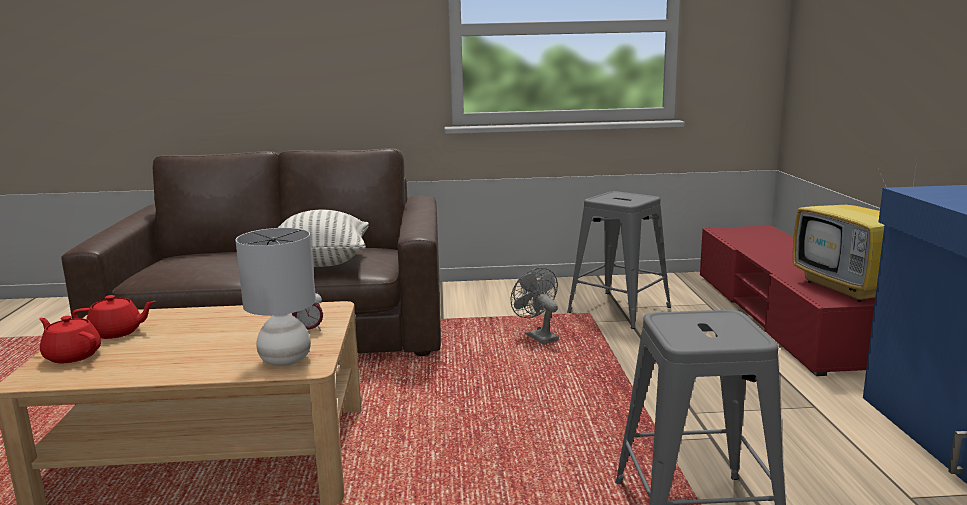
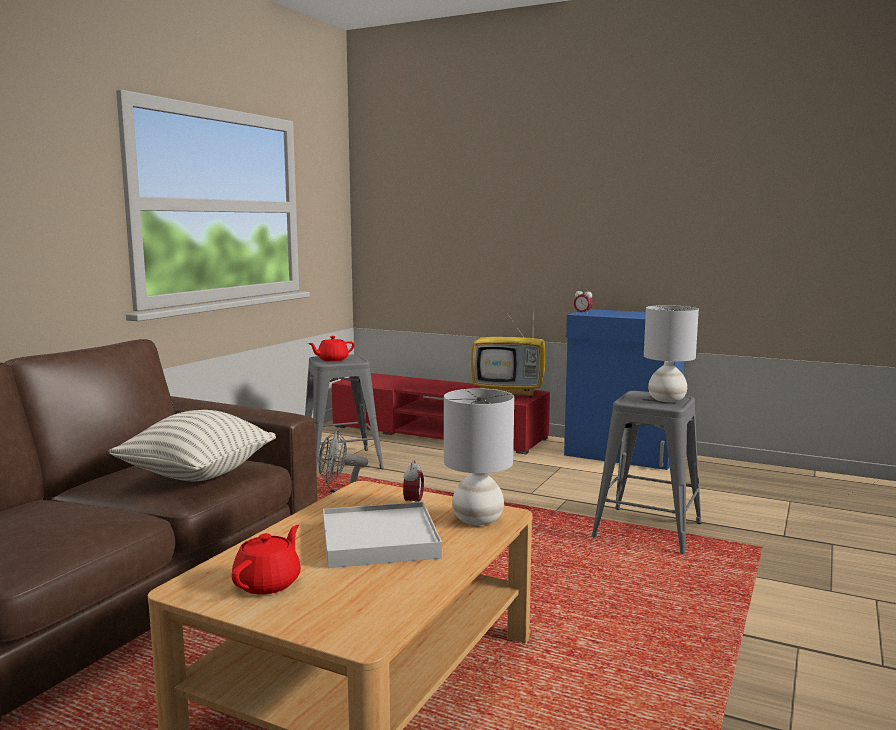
camera: 60 degrees left, 5 degrees down
(72, 356) = (314, 611): red teapot -> red teapot (332, 359)
(214, 340) = (379, 540): none -> white tray
(716, 335) = (667, 400): none -> grey table lamp
(913, 190) = (582, 313): none -> alarm clock

